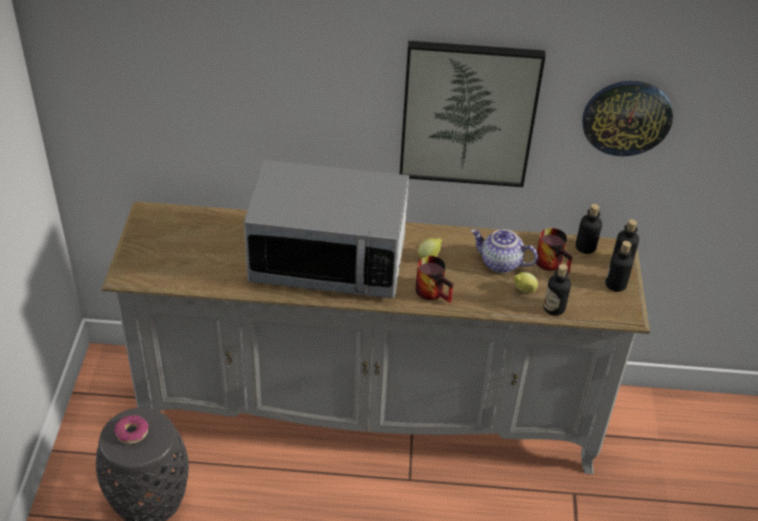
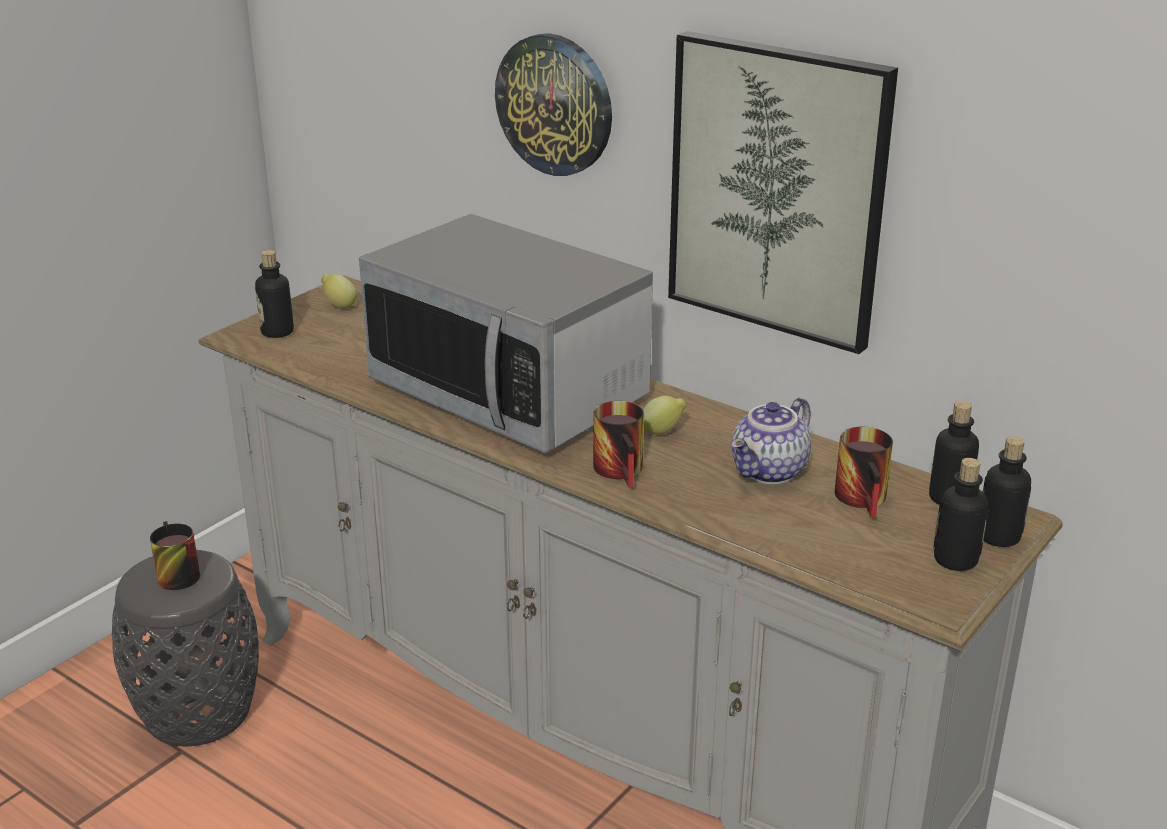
camera: 35 degrees right, 15 degrees down
(132, 433) = (173, 574): donut -> mug
(500, 263) = (770, 472): teapot -> teapot turned 105 degrees counterclockwise
(523, 290) = (773, 514): lemon -> lemon (339, 306)
(554, 308) = (803, 552): bottle -> bottle (277, 332)
(626, 117) = (1049, 235): wall clock -> wall clock (555, 104)

